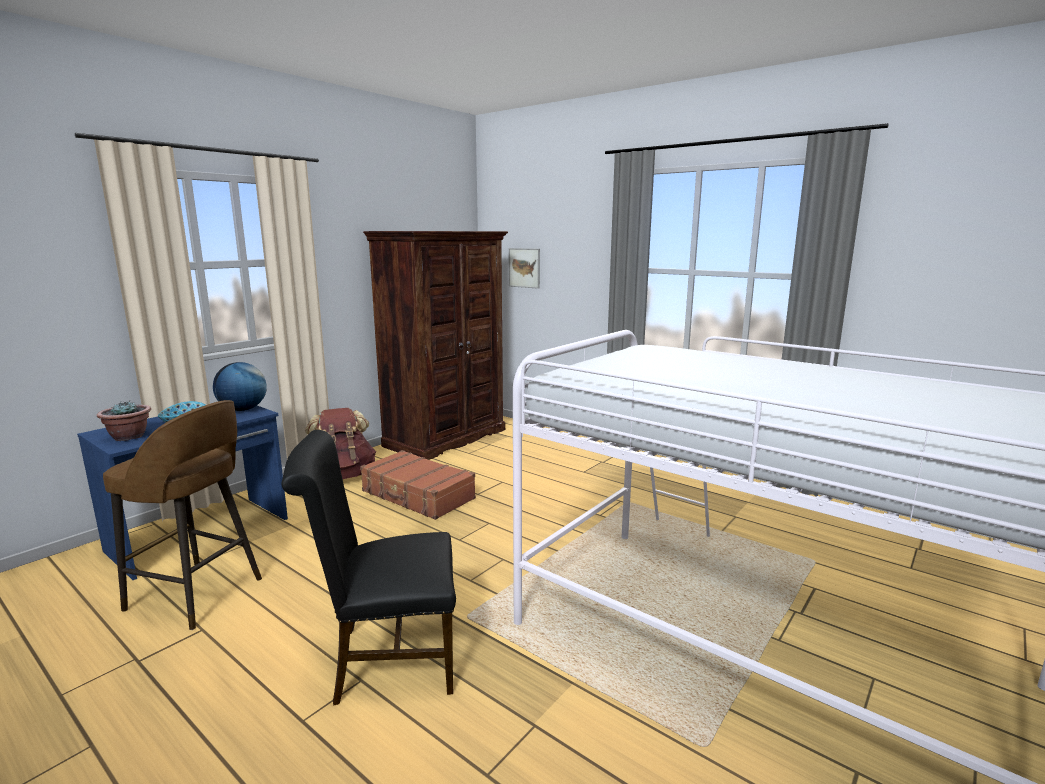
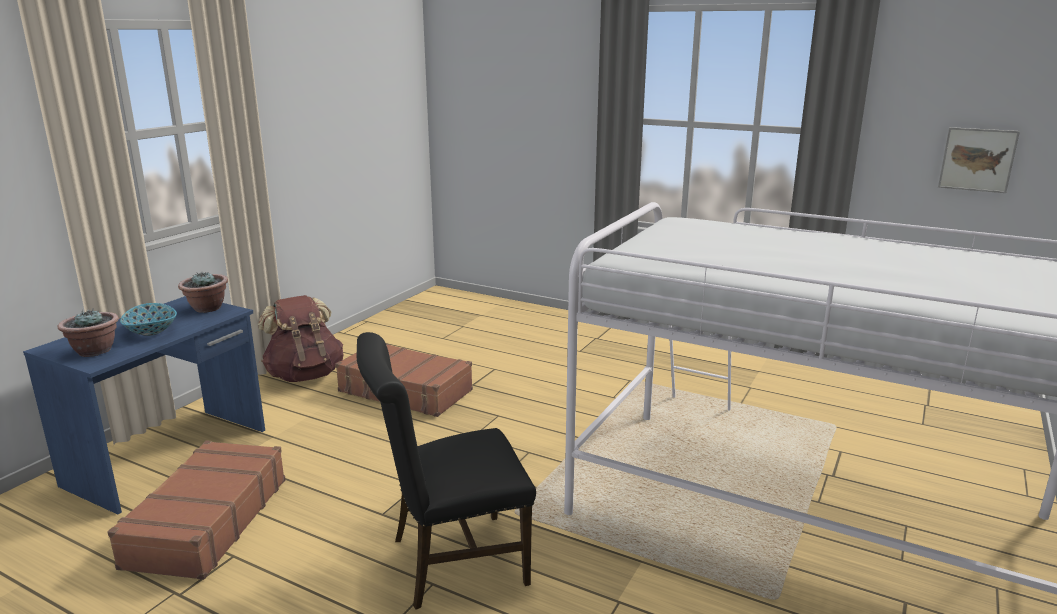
camera: 10 degrees left, 5 degrees up
(198, 595) = (206, 522): brown stool -> brown suitcase
(243, 409) = (207, 308): globe -> potted plant
(446, 438) = (408, 322): brown wardrobe -> none
(524, 268) = (488, 115): picture -> picture (977, 159)

